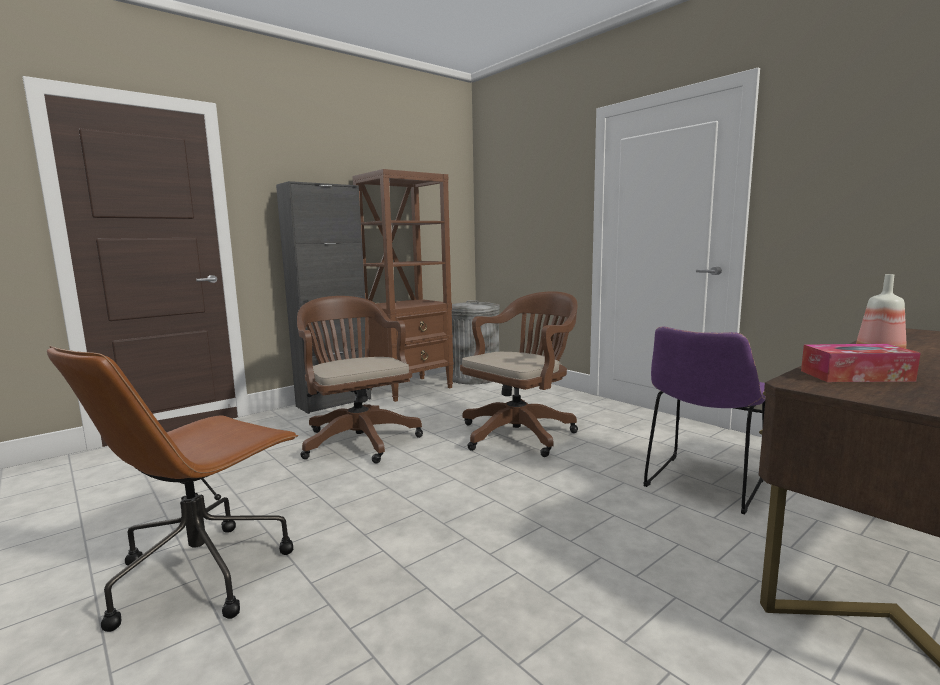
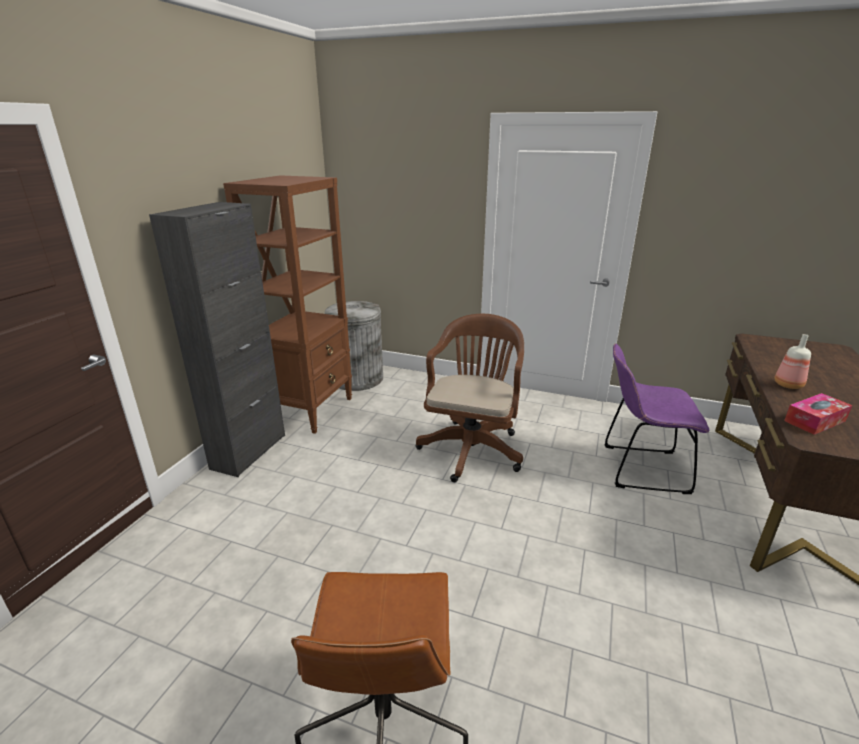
camera: 30 degrees left, 15 degrees up
(358, 439) = (336, 499): brown office chair -> none
(702, 485) = (639, 468): purple chair -> purple chair turned 90 degrees clockwise

